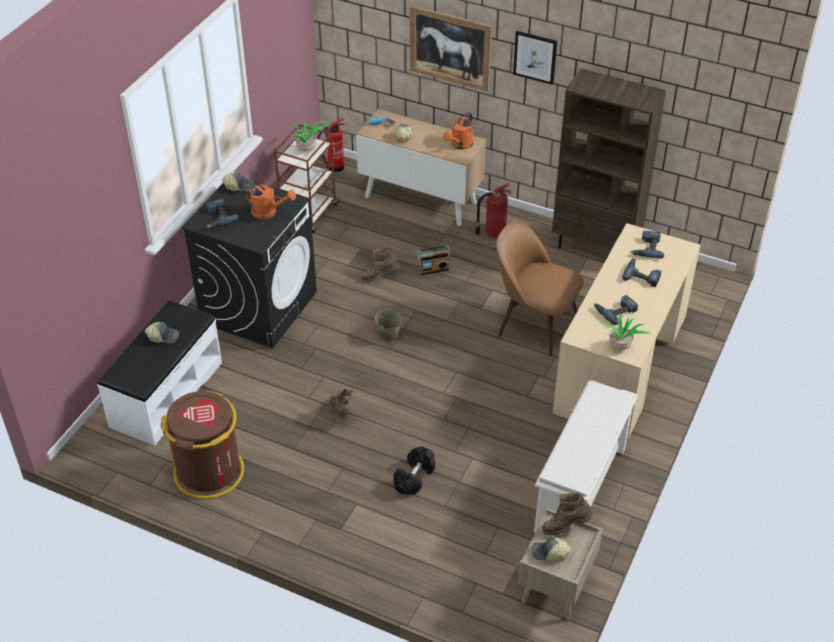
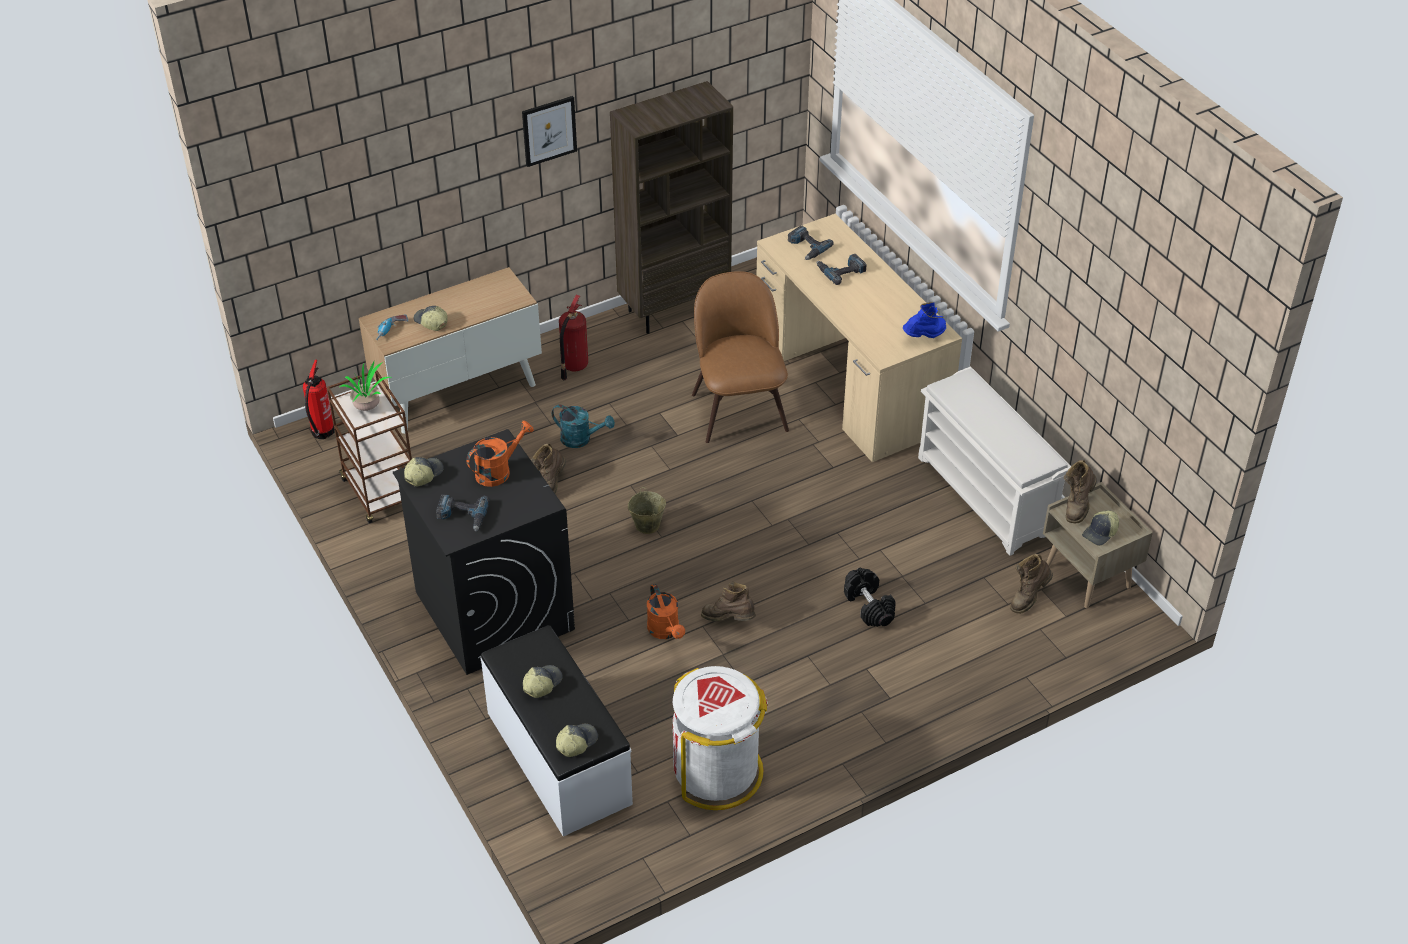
camera: 55 degrees left, 0 degrees up
(128, 374) = (576, 742): none -> cap
(209, 472) = (717, 771): brown trash can -> white trash can
(433, 269) = (581, 439): radio -> turquoise watering can
(450, 48) = (440, 181): picture -> none
(460, 145) = (498, 290): orange watering can -> orange watering can (665, 631)
(501, 562) = (1028, 597): none -> brown boot
(534, 323) = (738, 409): brown chair -> brown chair turned 105 degrees clockwise
(615, 311) = (873, 313): power drill -> none
(620, 348) = (925, 337): potted plant -> blue boot

